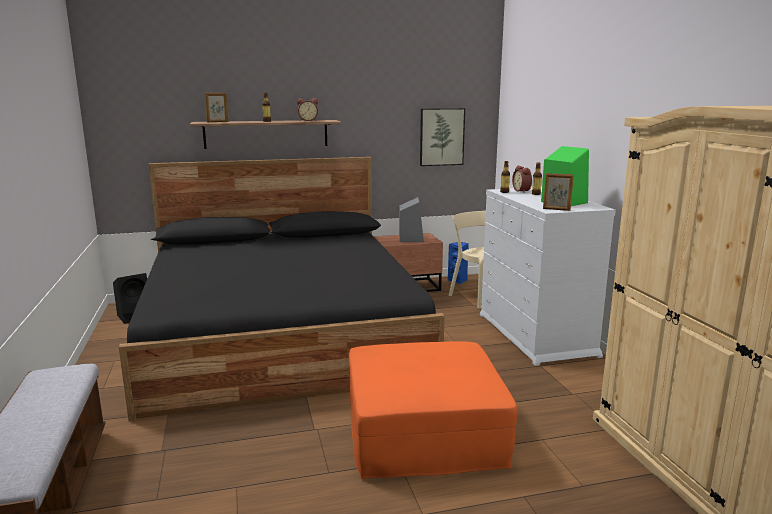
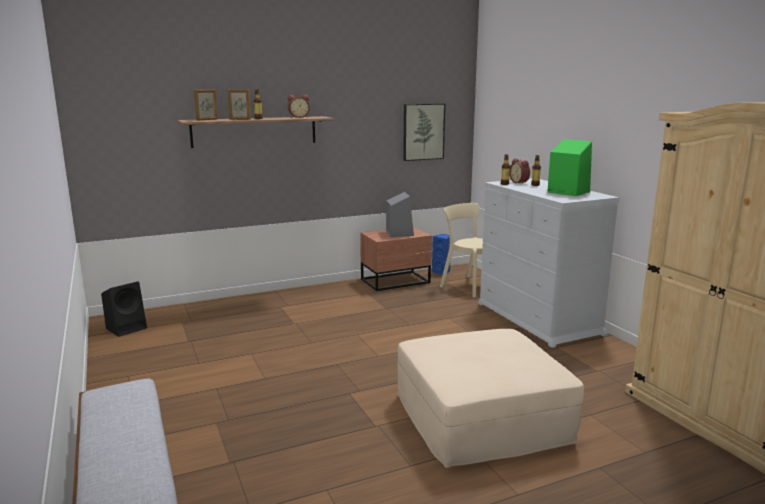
camera: 10 degrees left, 0 degrees up
(281, 334) = (294, 336): black bed -> none
(422, 432) = (480, 419): orange ottoman -> beige ottoman
(556, 209) = (568, 199): picture frame -> picture frame (240, 119)

